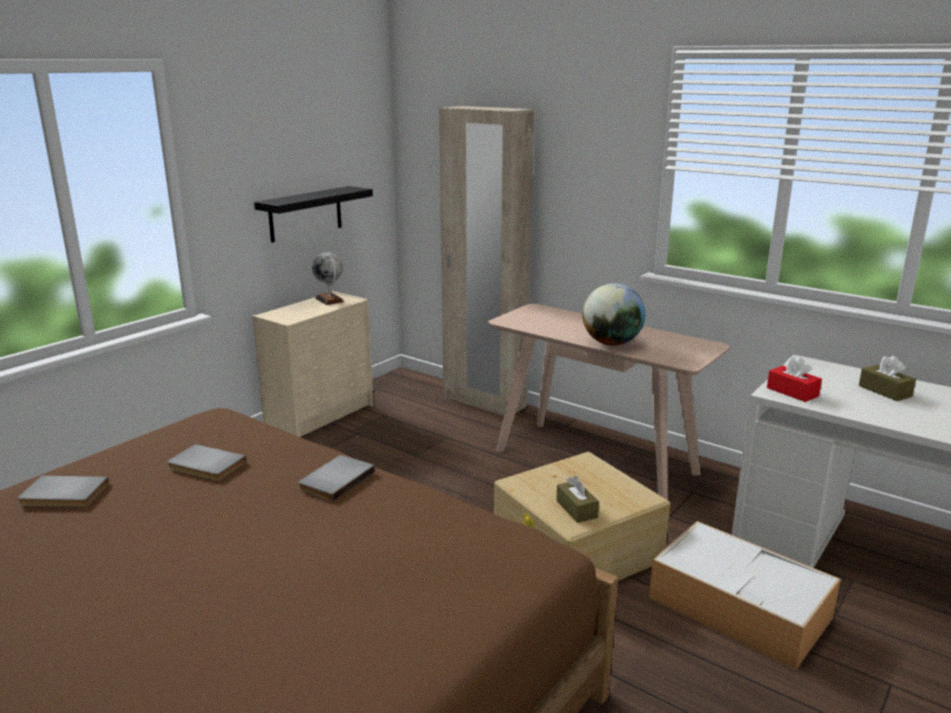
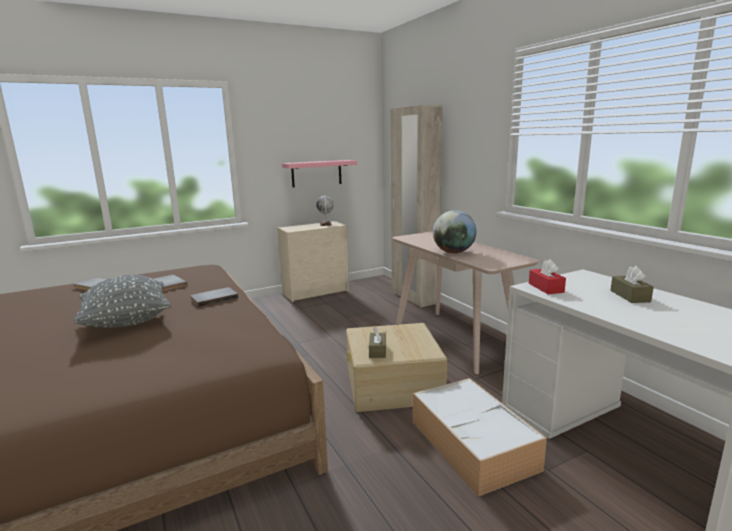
camera: 25 degrees right, 5 degrees down
(257, 555) = (127, 322): none -> grey pillow
(305, 214) = (316, 173): black shelf -> pink shelf

